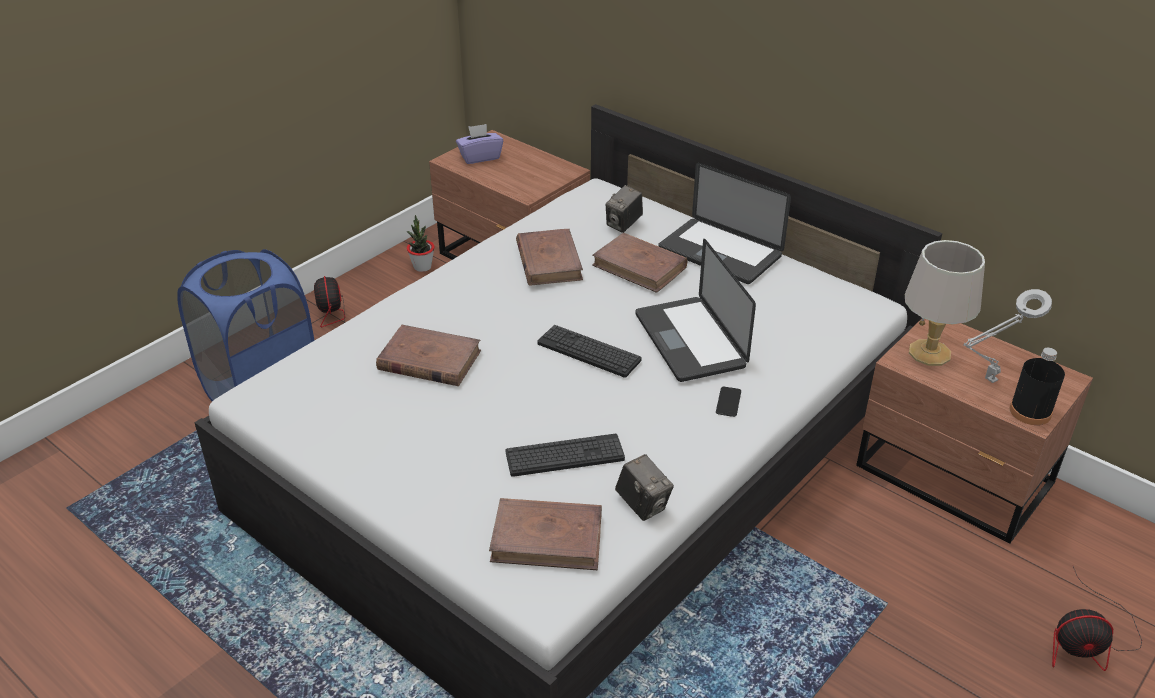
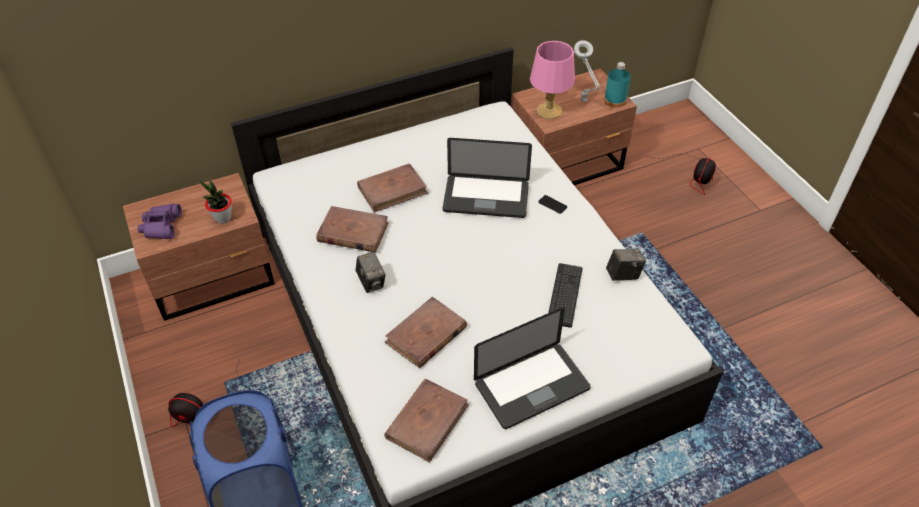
camera: 65 degrees left, 10 degrees up
(422, 267) = (173, 338): potted plant -> potted plant (222, 218)
(480, 157) = (161, 226): purple tissue box -> purple binoculars
(548, 538) = (634, 327): brown book -> brown book (427, 421)
(588, 352) = (469, 248): keyboard -> none
(624, 224) = (336, 179): camera -> camera (371, 282)
(720, 253) = (401, 149): laptop -> laptop (531, 386)
(930, 353) = (549, 110): grey table lamp -> pink table lamp
(1030, 412) = (615, 100): black bottle -> turquoise bottle

